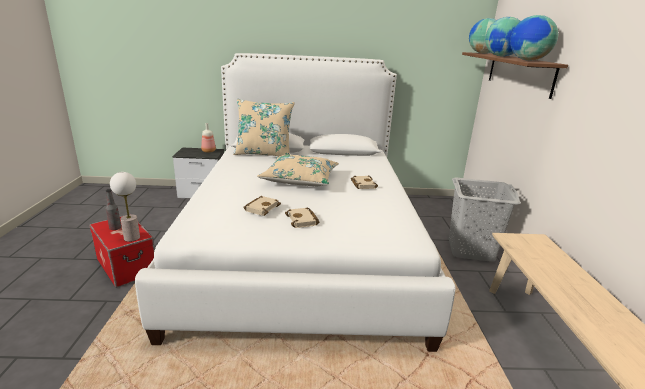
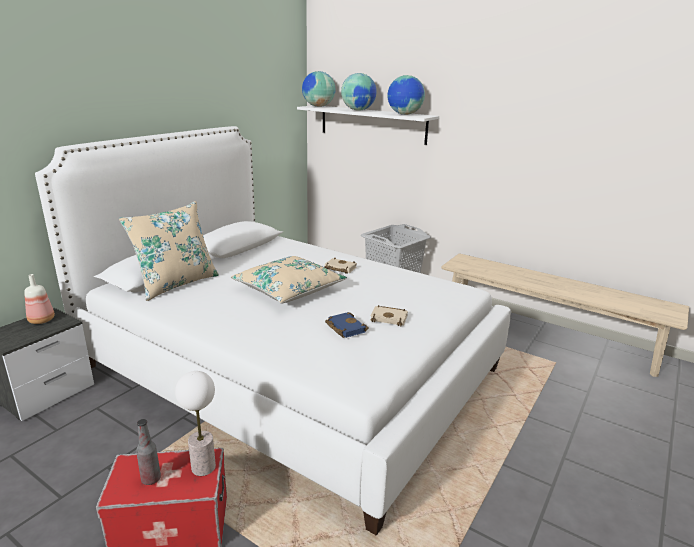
camera: 55 degrees left, 0 degrees up
(261, 208) = (344, 328): beige book -> blue book
(519, 73) = (372, 124): brown shelf -> white shelf

